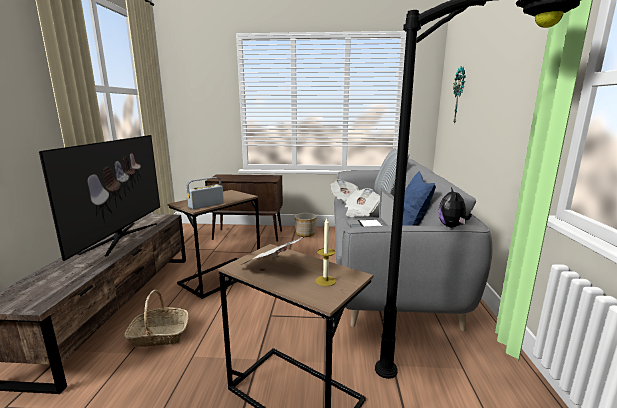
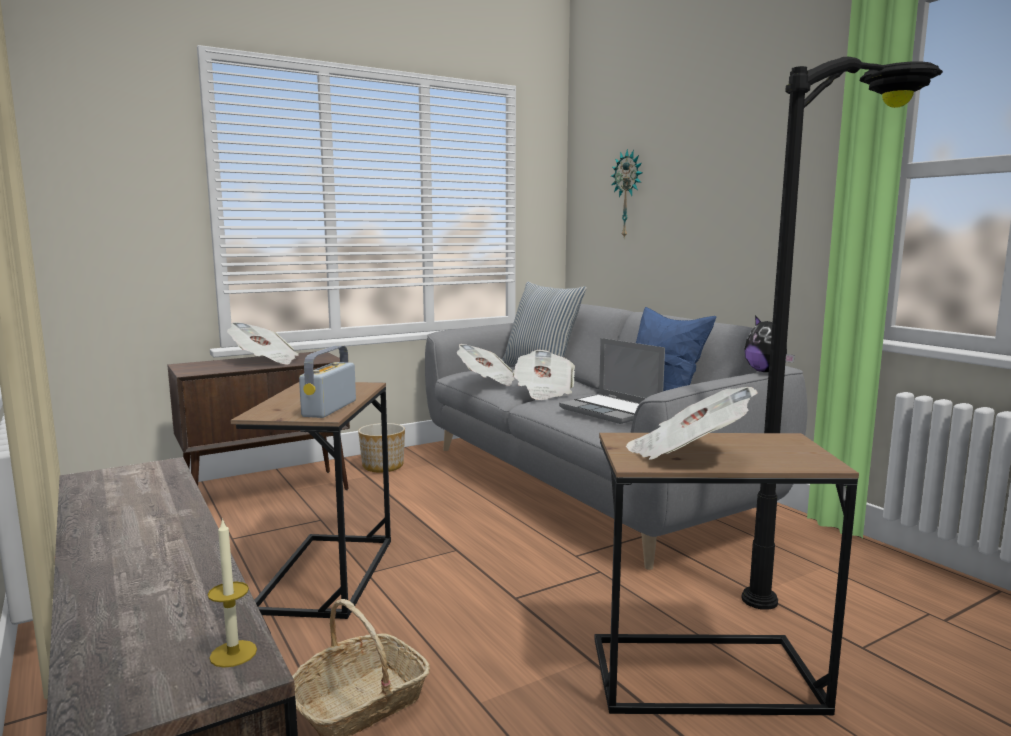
camera: 35 degrees left, 5 degrees down
(121, 237) = (134, 522): television -> none
(248, 177) = (265, 361): none -> newspaper
(325, 281) = (776, 449): candle -> candle (233, 653)

